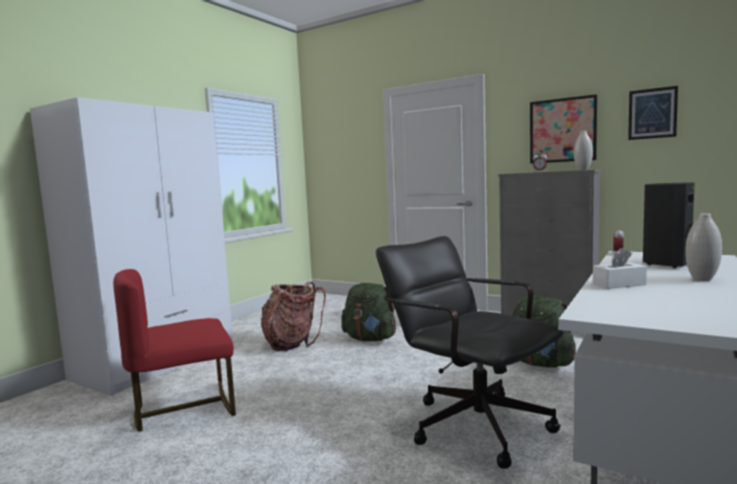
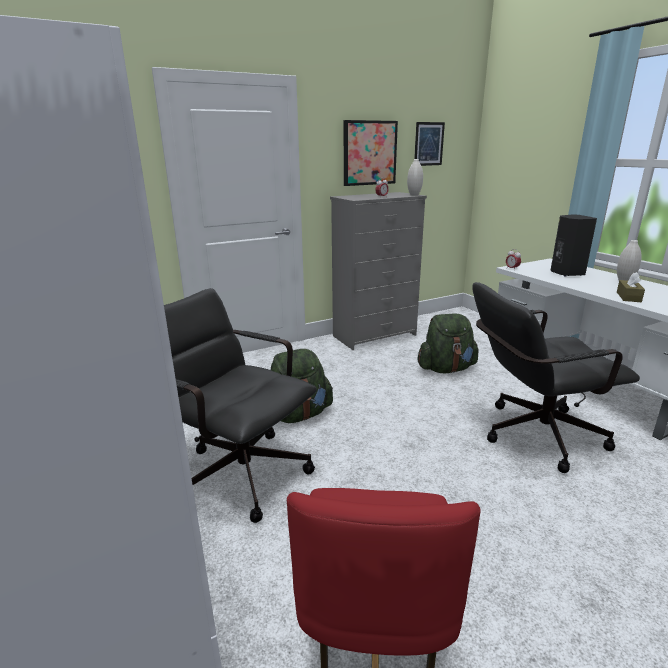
camera: 60 degrees left, 15 degrees up
(291, 343) = (236, 469): backpack -> black office chair
(619, 284) = (628, 297): white tissue box -> brown tissue box

